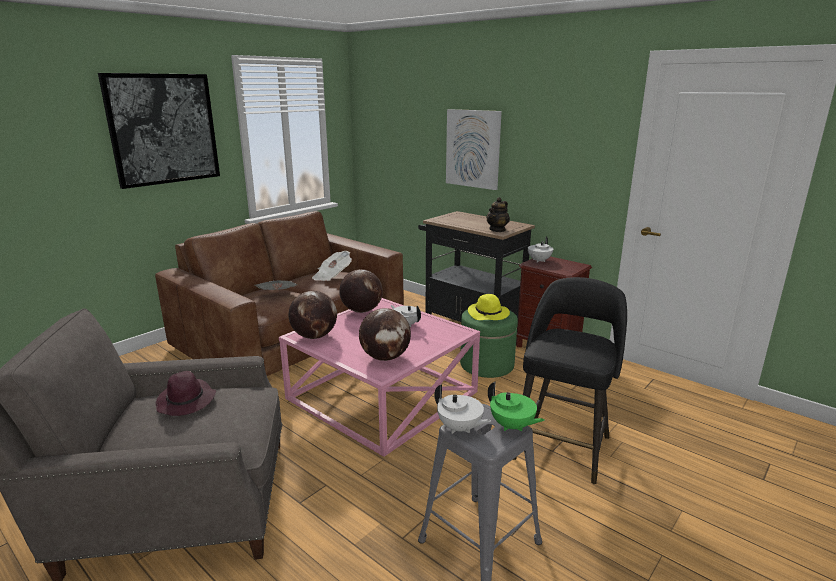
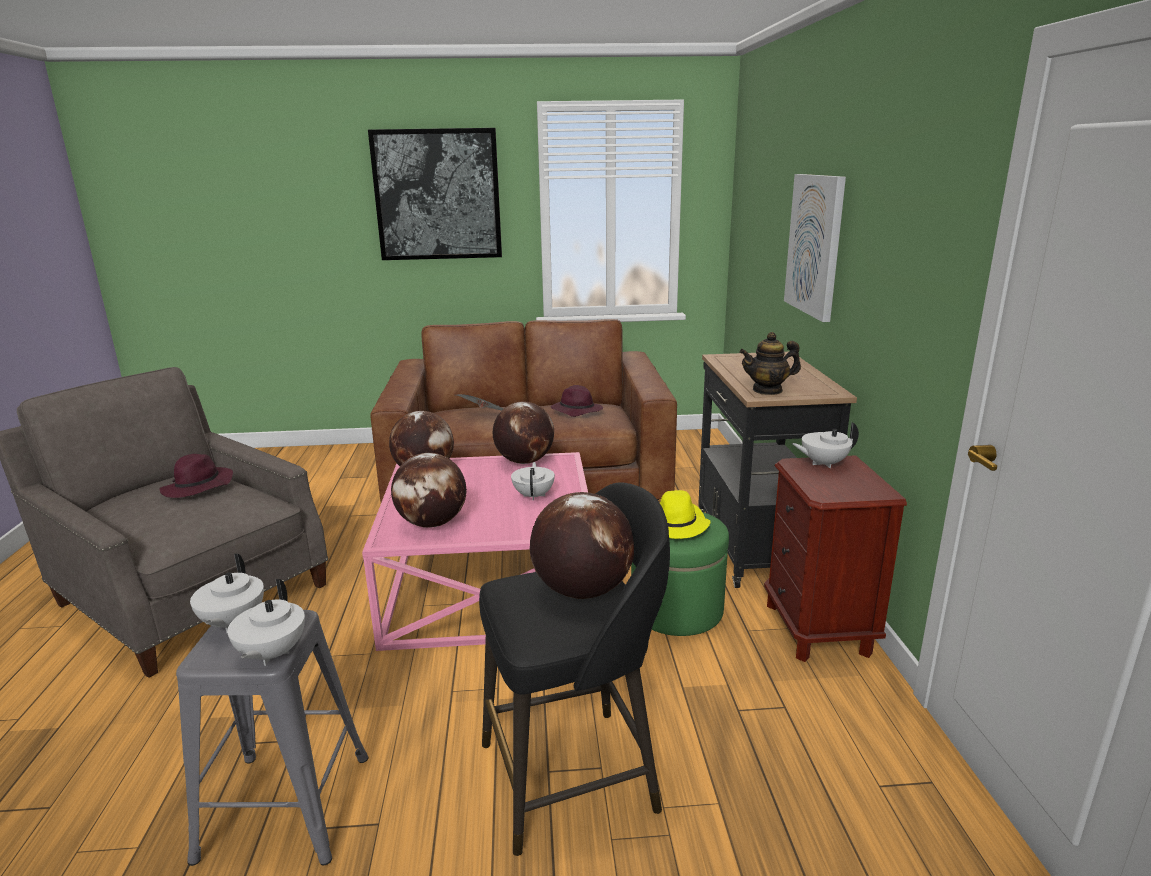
camera: 45 degrees right, 0 degrees up
(332, 276) = (576, 411): newspaper -> purple hat
(512, 426) = (271, 654): green teapot -> white teapot
(573, 338) = (582, 590): none -> globe

